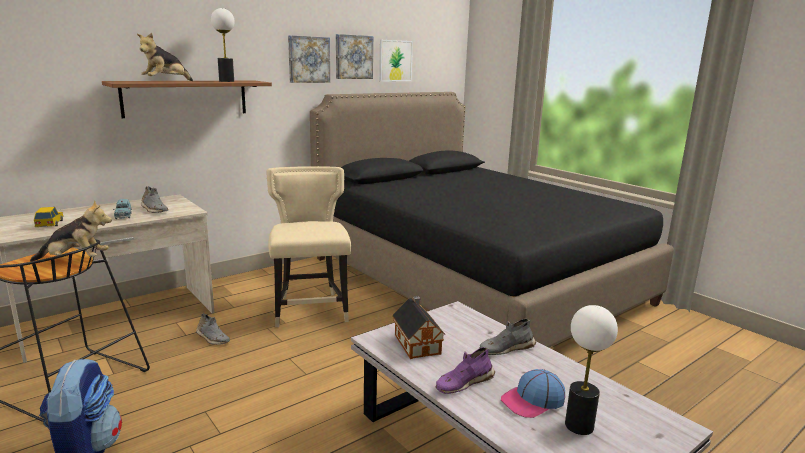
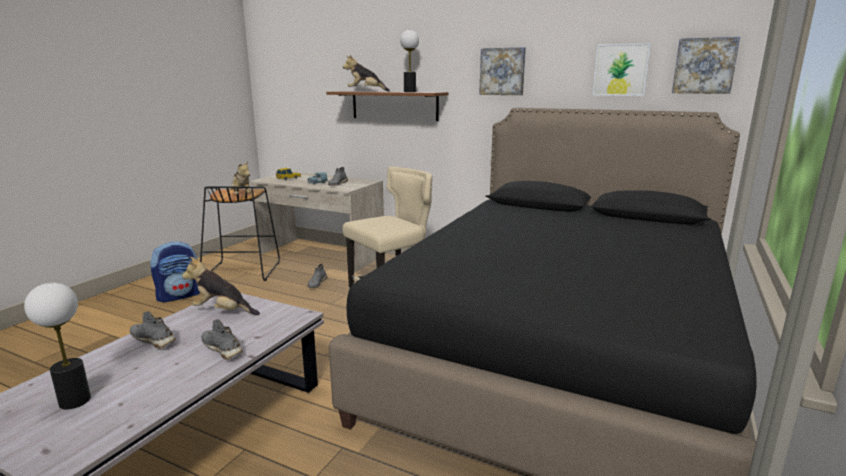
camera: 65 degrees right, 0 degrees up
(353, 57) = (557, 67): picture -> picture (704, 66)
(417, 343) = (223, 311): toy house -> plush toy
(463, 383) = (154, 340): purple shoe -> grey shoe
(533, 401) = (122, 373): cap -> none

